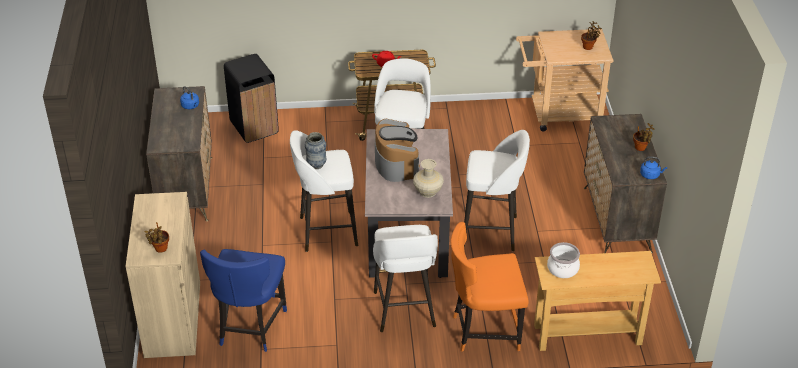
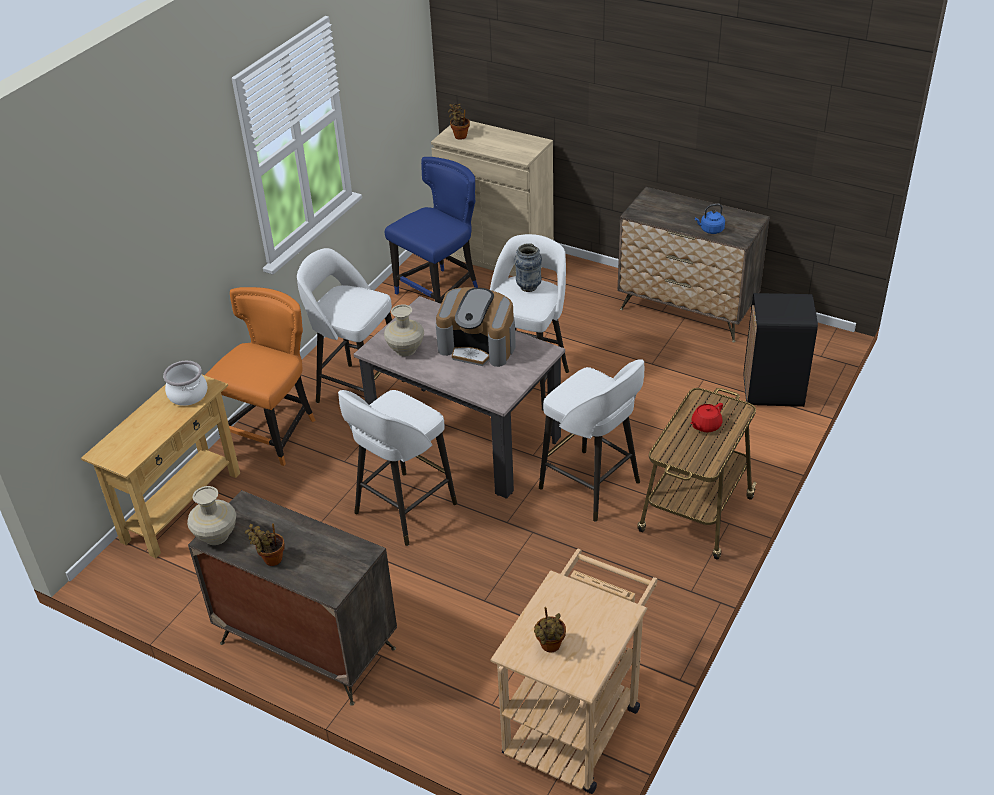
camera: 125 degrees right, 0 degrees up
(250, 328) = (440, 291): blue chair -> blue chair turned 90 degrees clockwise
(651, 175) = (216, 536): blue kettle -> beige vase

